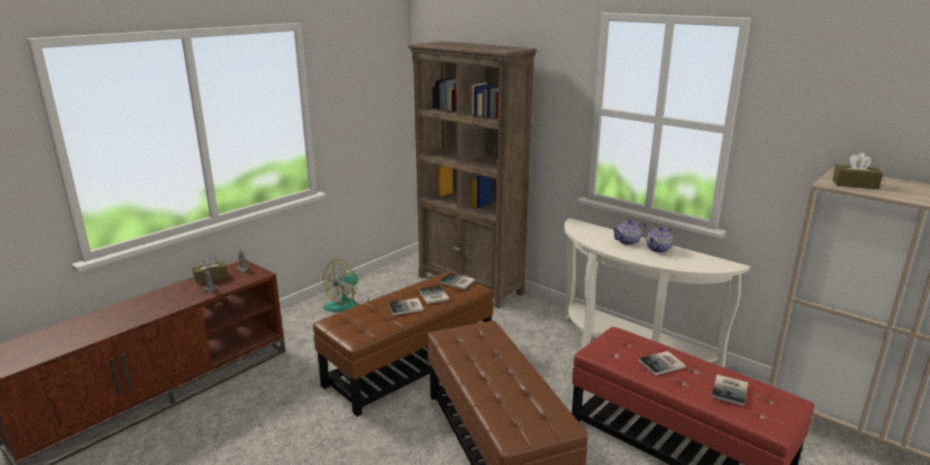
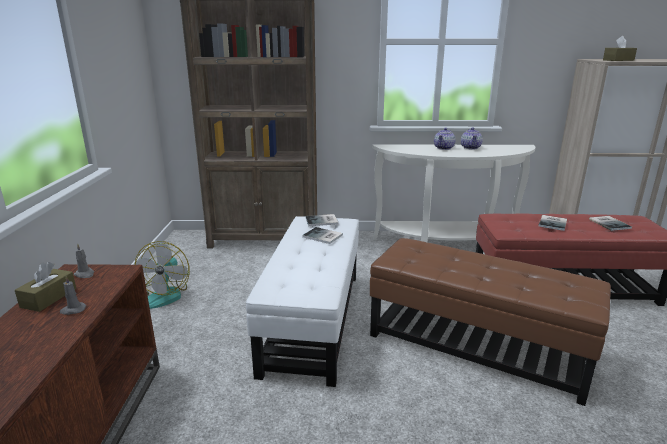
camera: 40 degrees left, 0 degrees up
(407, 307) = (319, 252): book -> none
(409, 365) = (312, 320): brown ottoman -> white ottoman

